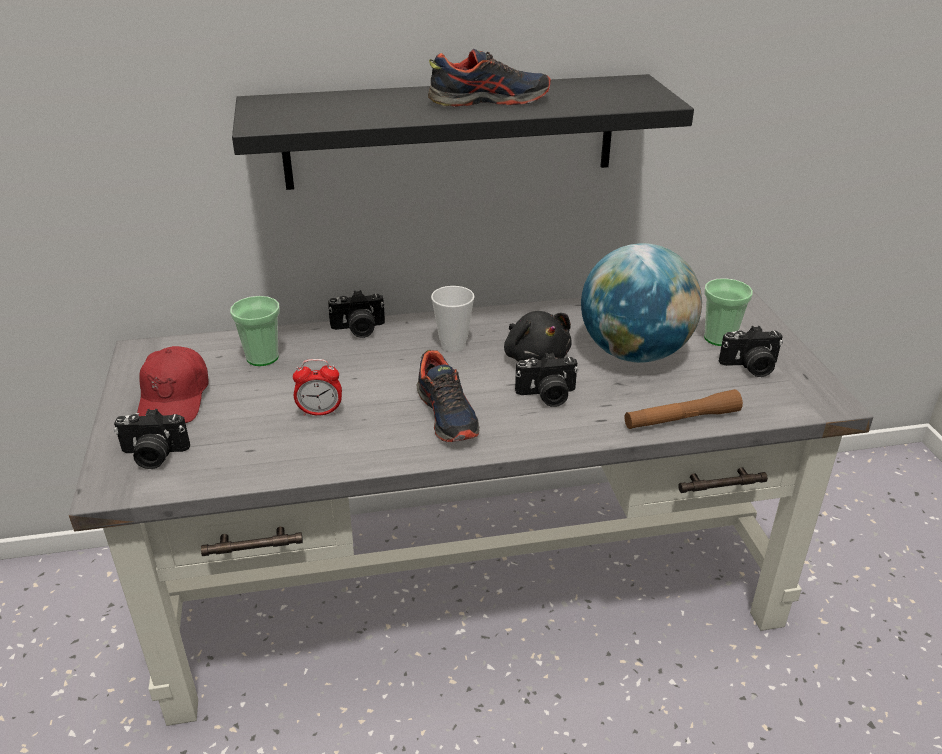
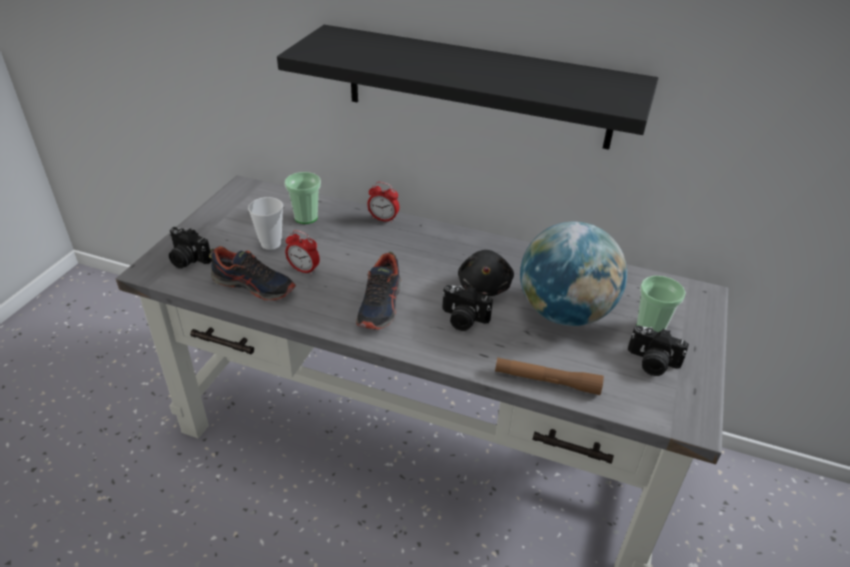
camera: 30 degrees right, 5 degrees up
(174, 398) = (232, 226): red cap -> none
(358, 329) = (383, 219): camera -> alarm clock
(453, 345) = (435, 254): cup -> cup (271, 244)
(489, 101) = (486, 70): shoe -> shoe (254, 285)

